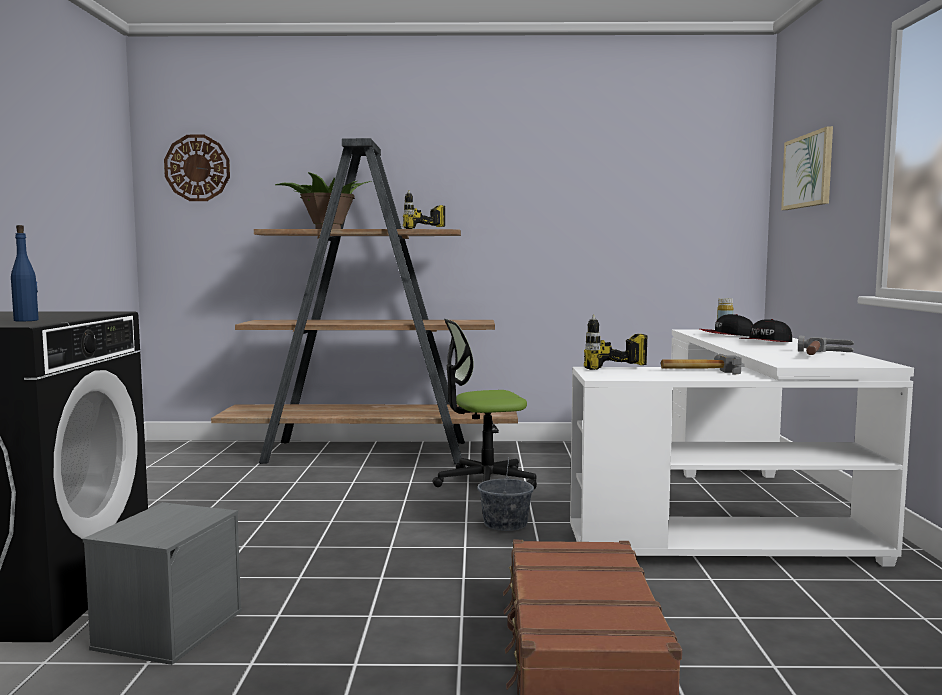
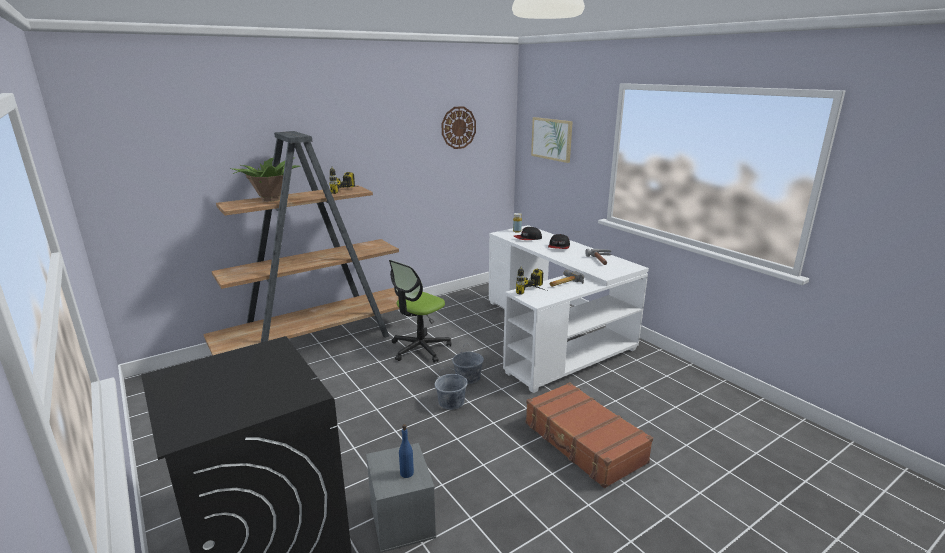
camera: 35 degrees left, 15 degrees up
(26, 320) = (284, 384): blue bottle -> blue bottle (407, 473)
(197, 168) = (131, 154): wall clock -> wall clock (458, 127)
(438, 541) = (451, 402): none -> grey bucket

